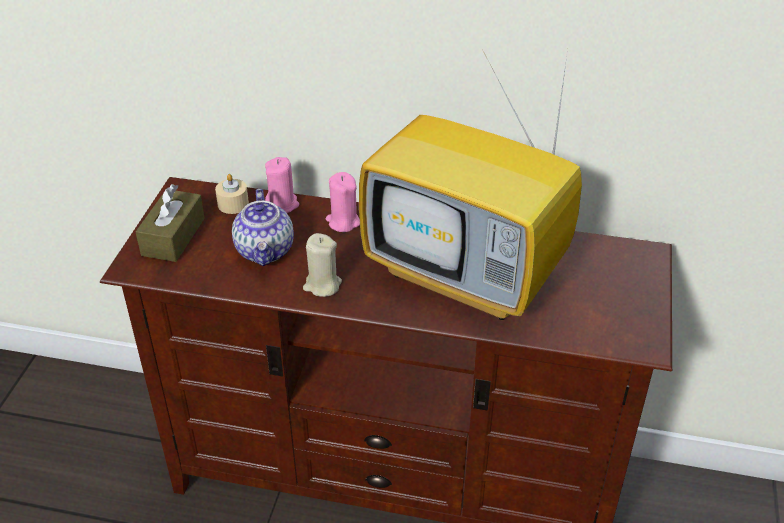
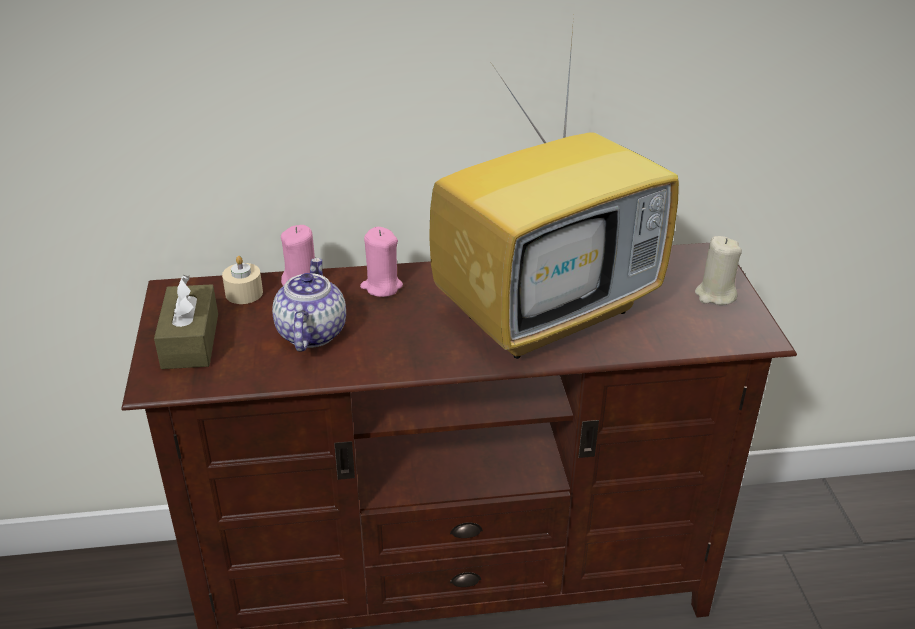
camera: 20 degrees left, 5 degrees down
(266, 251) = (310, 333): teapot -> teapot turned 150 degrees counterclockwise
(322, 285) = (395, 354): beige candle -> beige candle (715, 295)
(469, 276) = (548, 311): television -> television turned 45 degrees counterclockwise

